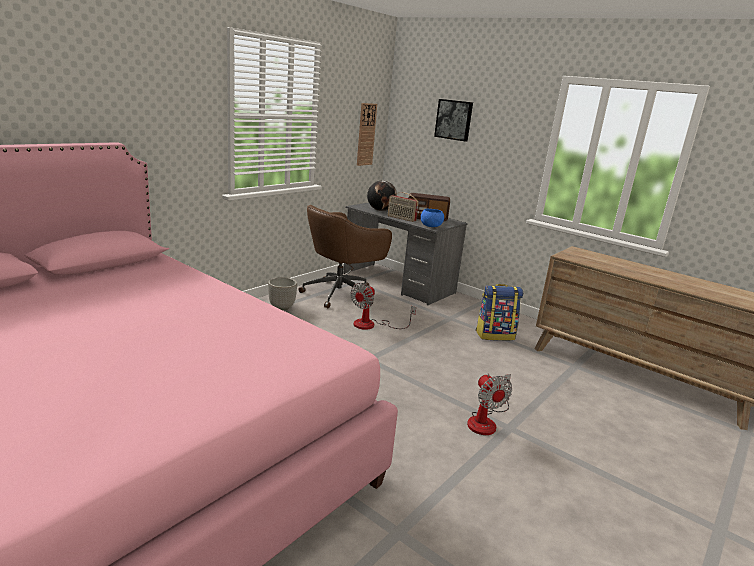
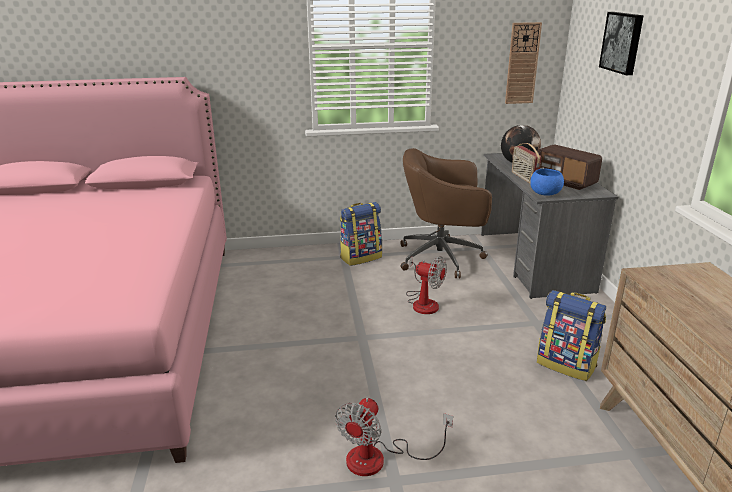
camera: 45 degrees right, 5 degrees up
(281, 307) = (361, 257): planter -> backpack
(372, 325) = (423, 302): fan -> fan turned 135 degrees counterclockwise

